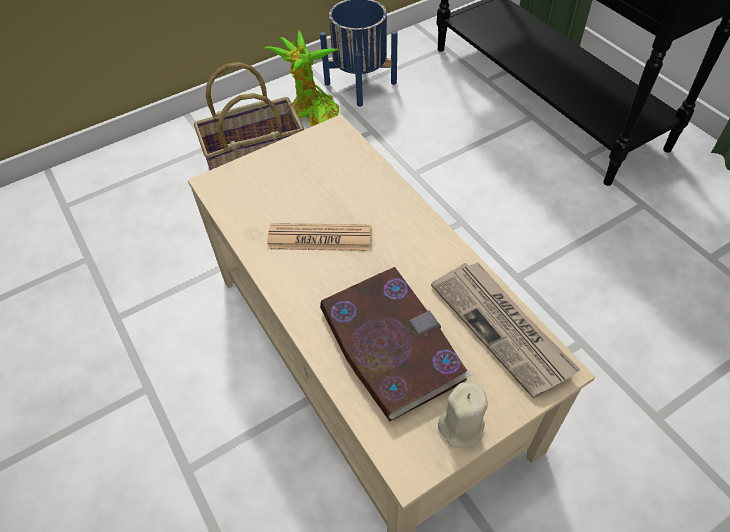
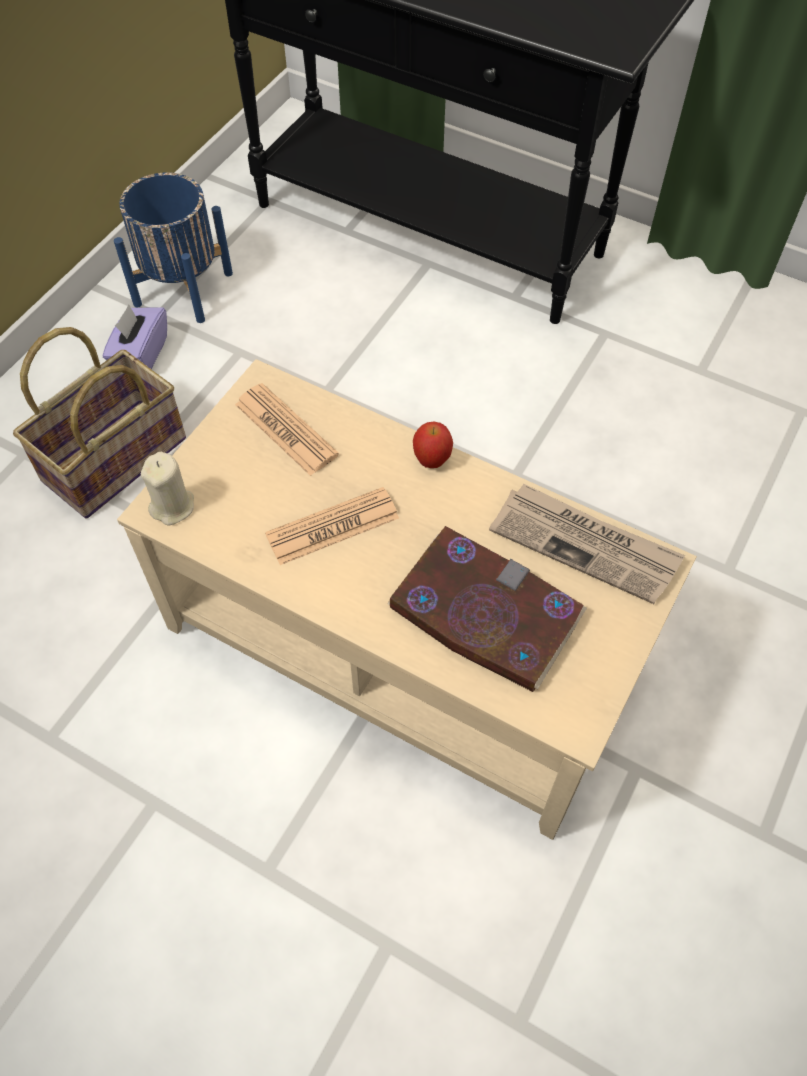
camera: 30 degrees left, 5 degrees up
(311, 113) = (140, 354): potted plant -> purple tissue box
(330, 164) = (286, 430): none -> newspaper
(419, 221) = (432, 460): none -> apple
(461, 427) = (603, 664): beige candle -> beige candle (173, 506)

